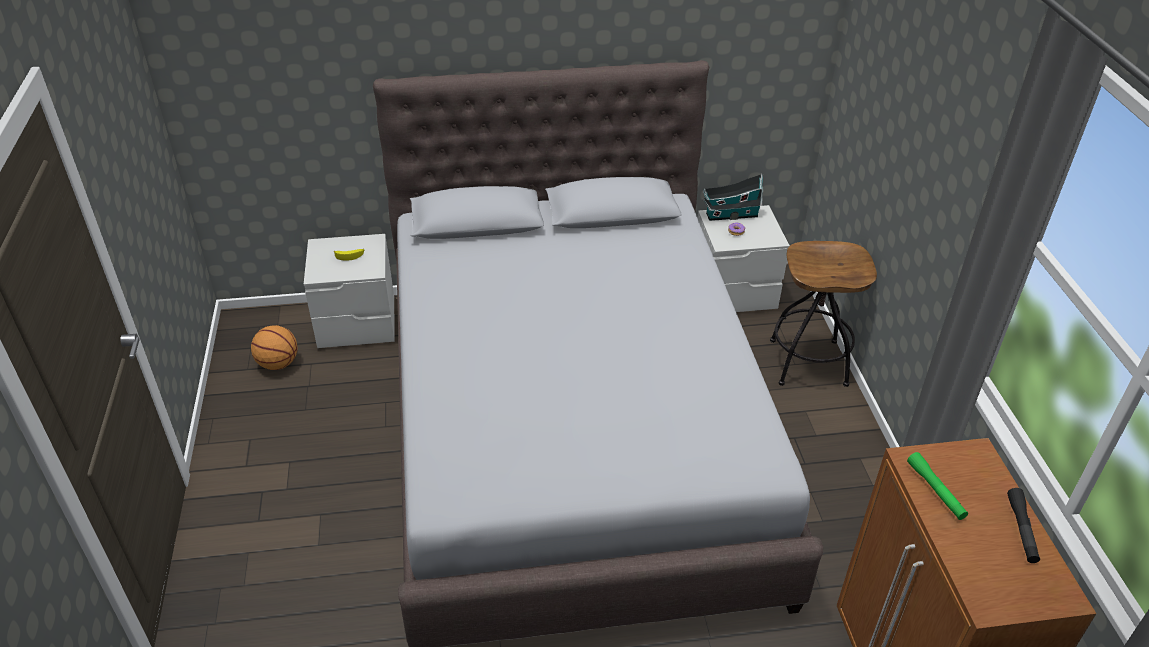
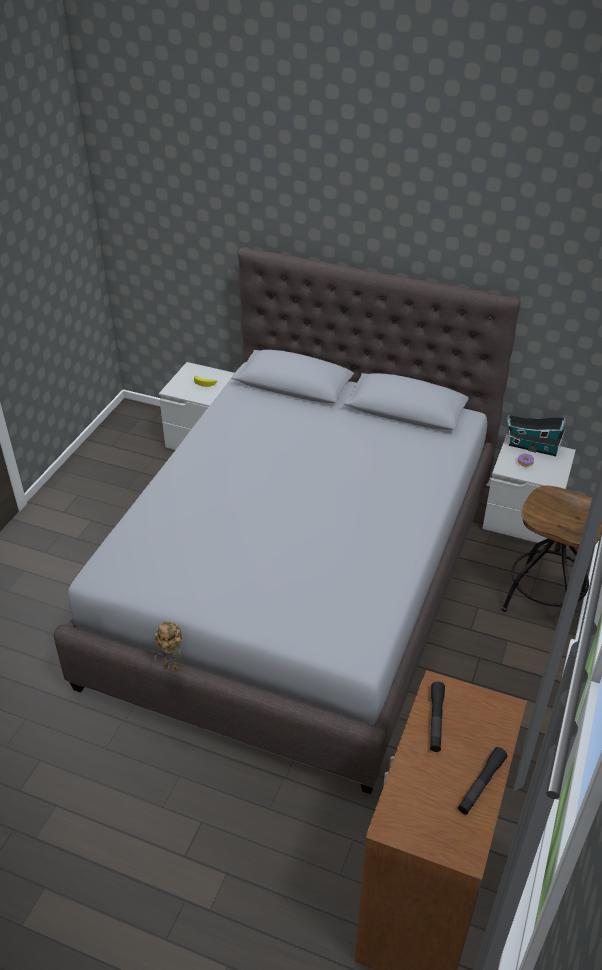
camera: 30 degrees right, 0 degrees up
(278, 363) = (134, 449): basketball -> none
(566, 571) = (172, 667): none -> toy robot
(935, 490) = (436, 720): green flashlight -> black flashlight

